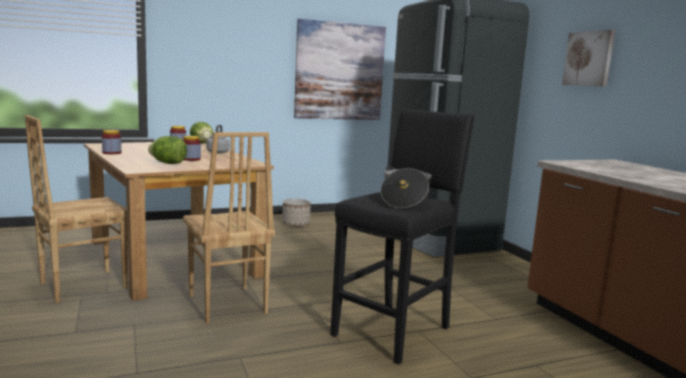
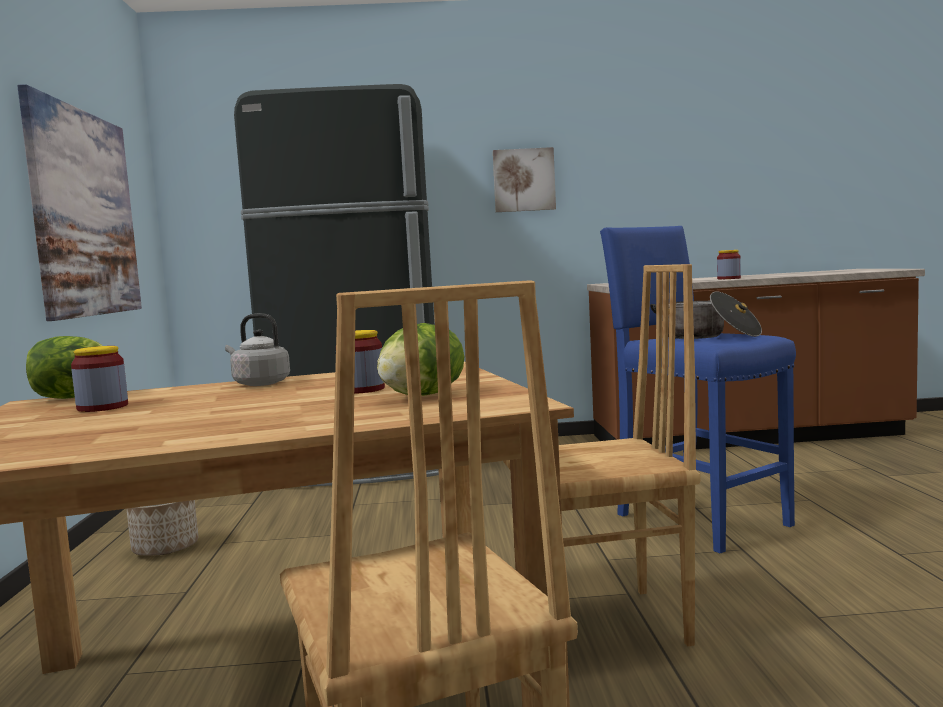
camera: 70 degrees left, 5 degrees down
(111, 153) = (183, 440): jar -> jar (728, 278)
(394, 330) = (698, 519): black stool -> blue stool

